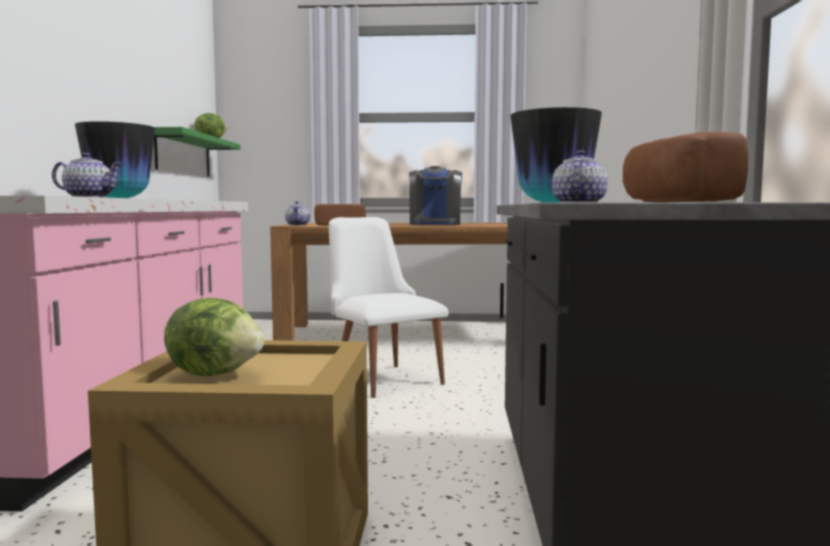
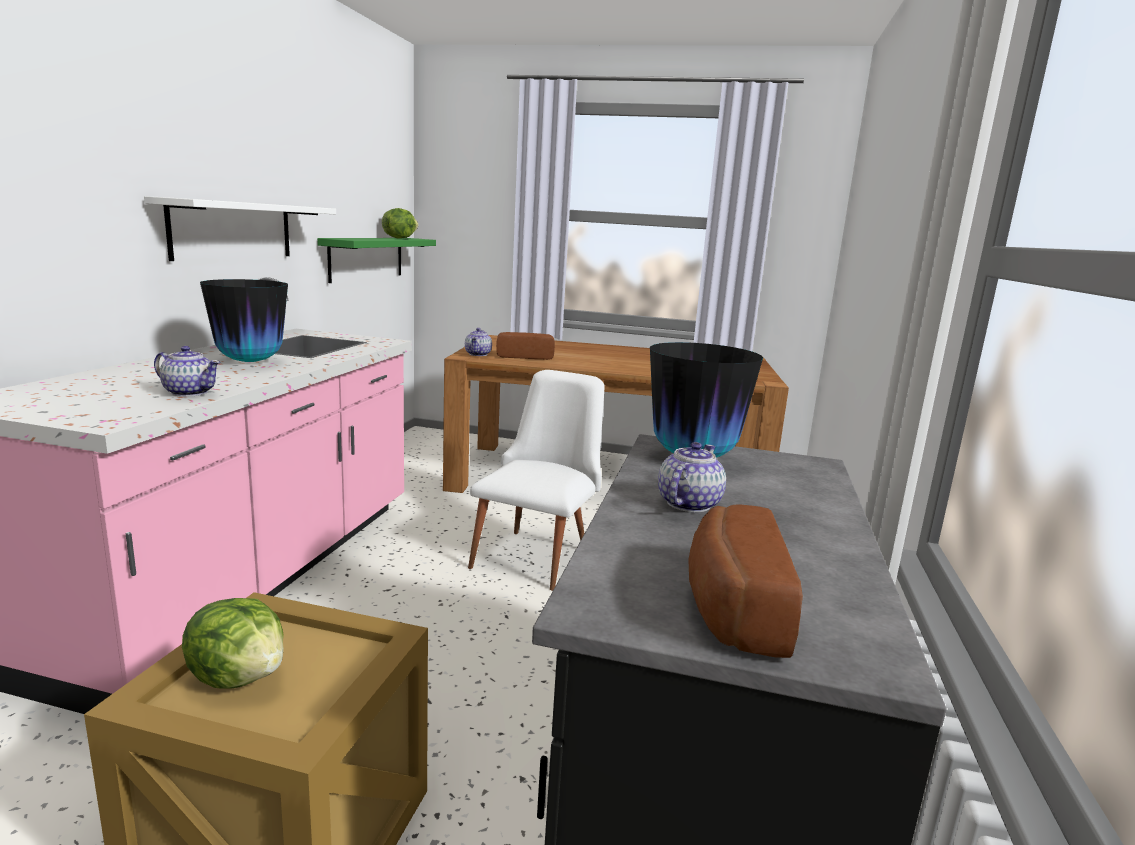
camera: 10 degrees right, 10 degrees up
(83, 103) = (233, 230): none -> white shelf
(382, 377) = (538, 554): white chair -> white chair turned 45 degrees clockwise
(435, 224) = (639, 360): coffee machine -> none

